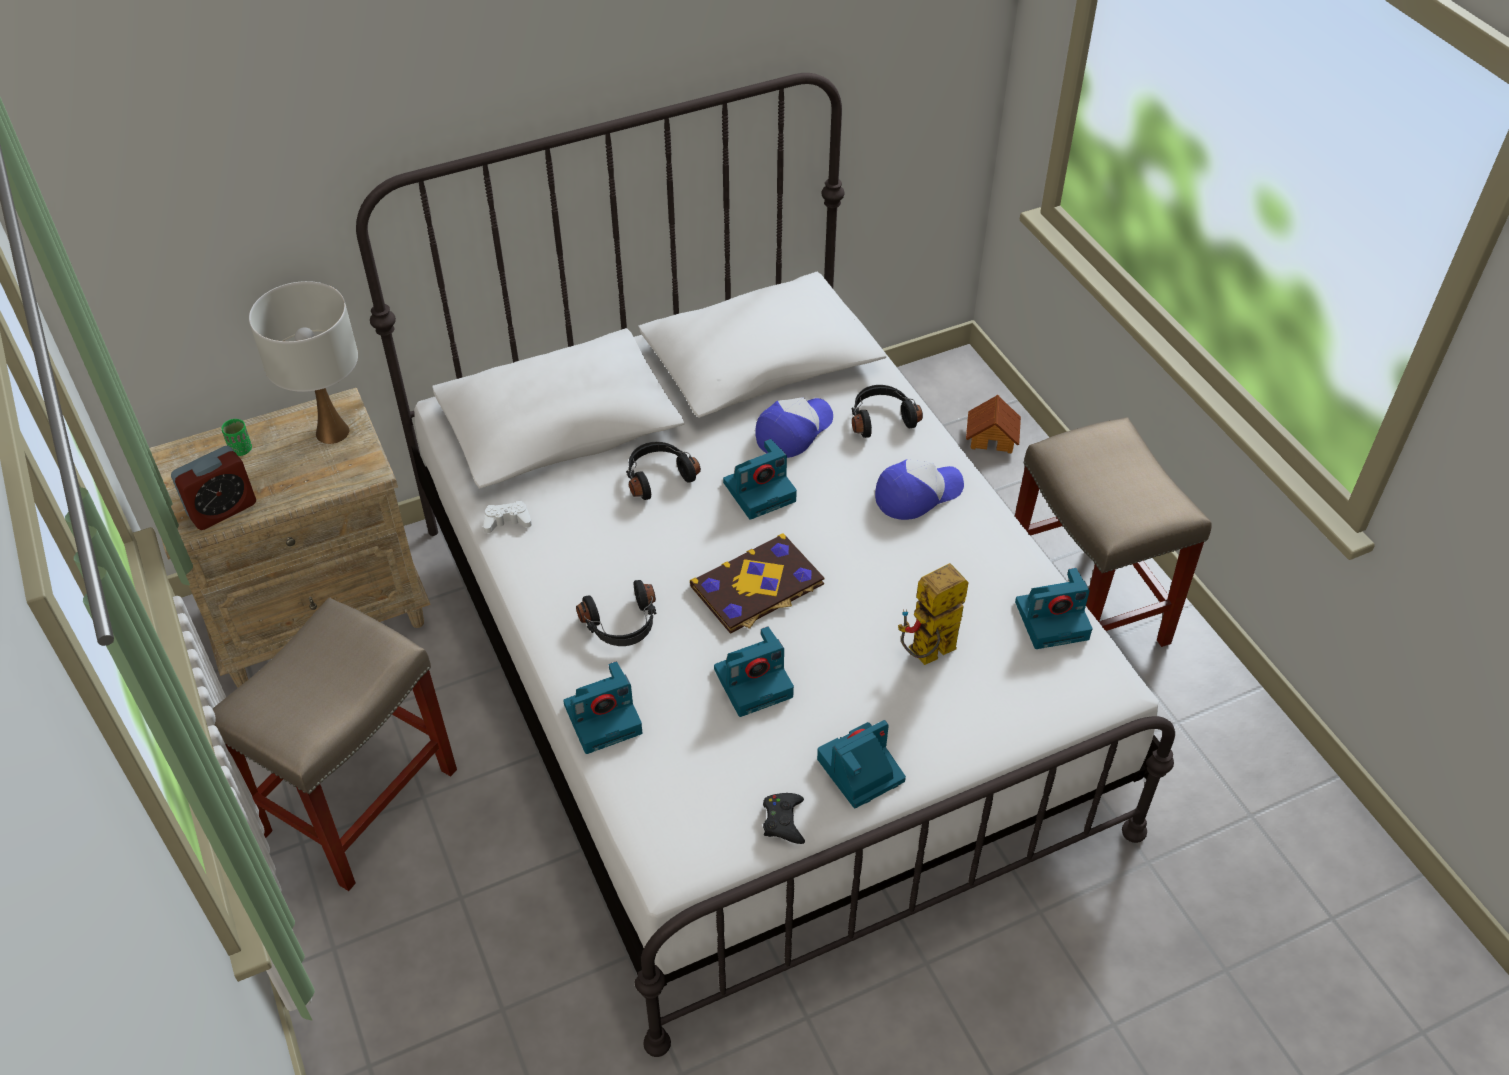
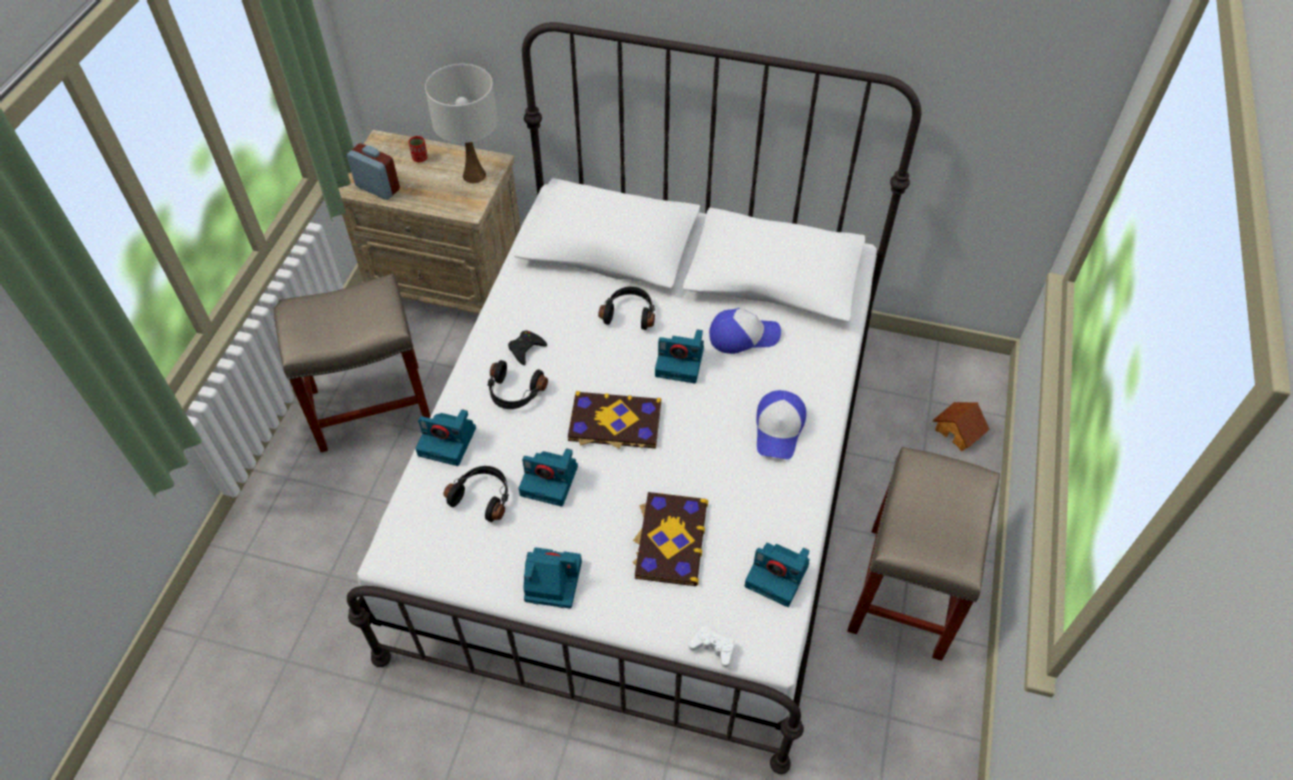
camera: 40 degrees right, 5 degrees up
(222, 509) = (378, 188): alarm clock -> alarm clock turned 150 degrees counterclockwise
(241, 450) = (420, 158): green cup -> red cup
(507, 521) = (518, 287): white game controller -> white game controller (713, 648)
(783, 821) = (477, 577): black game controller -> black game controller (526, 349)
(881, 418) = (810, 363): black headphones -> black headphones (483, 497)
(917, 494) = (779, 429): cap -> cap turned 90 degrees clockwise
(927, 656) = (670, 540): toy robot -> book

